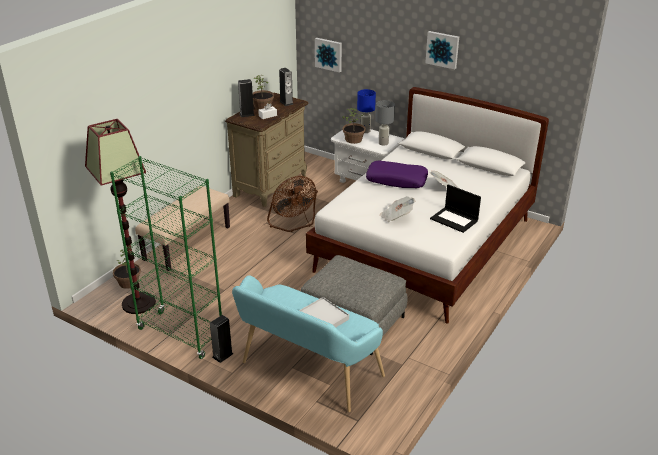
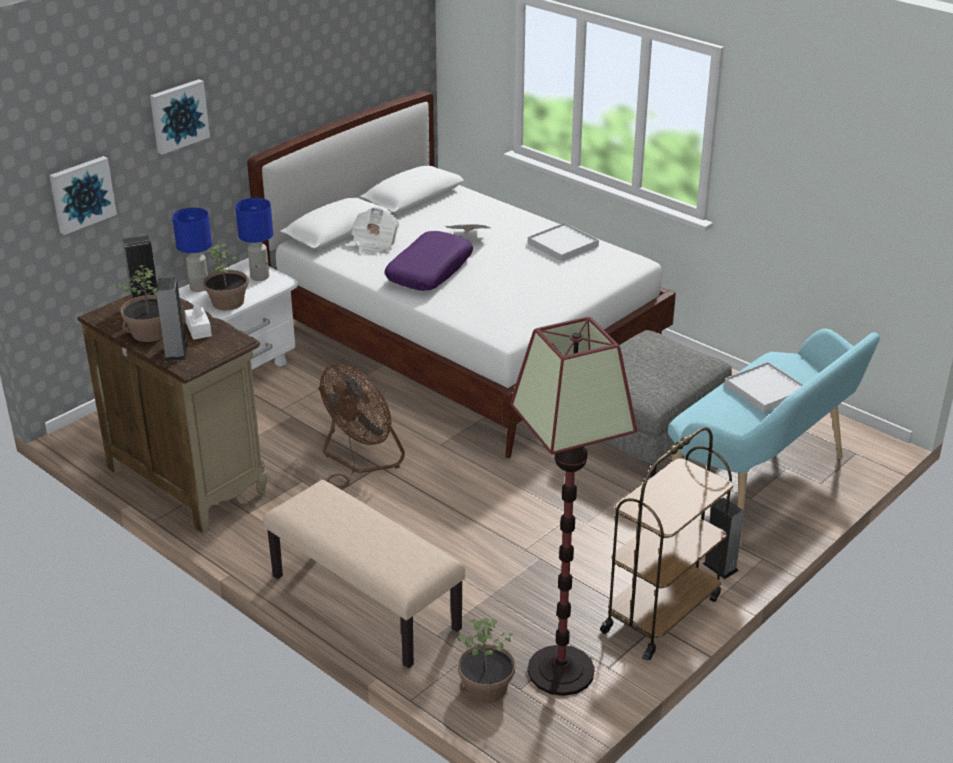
camera: 80 degrees left, 0 degrees up
(180, 335) = (663, 614): green bookcase -> brown cart
(299, 225) = (353, 459): brown fan -> brown fan turned 150 degrees clockwise
(383, 143) = (260, 276): grey table lamp -> blue table lamp
(396, 216) = (543, 285): newspaper -> newspaper (374, 244)
(442, 49) = (275, 69): picture -> picture (178, 115)
(454, 220) = (563, 245): laptop -> white tray

